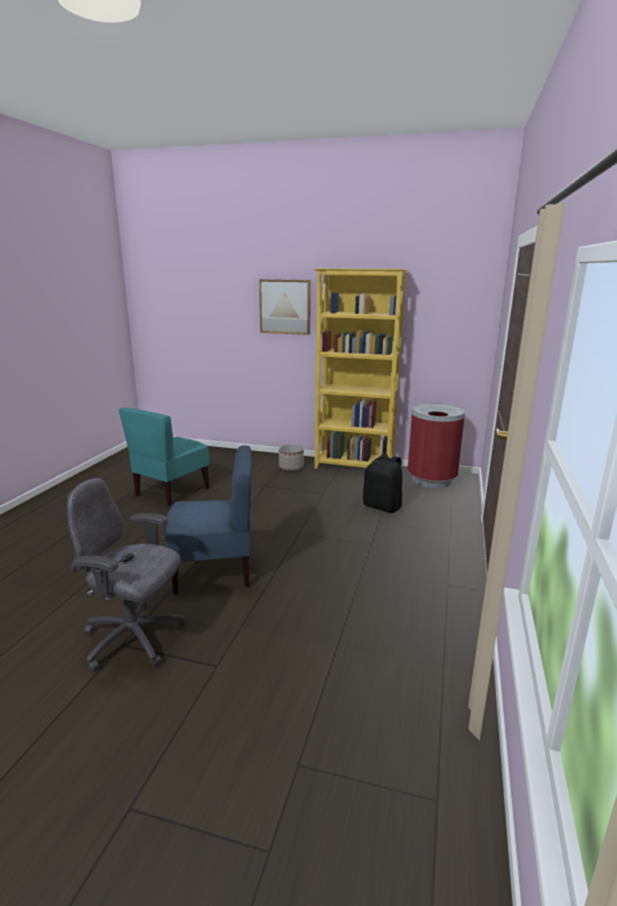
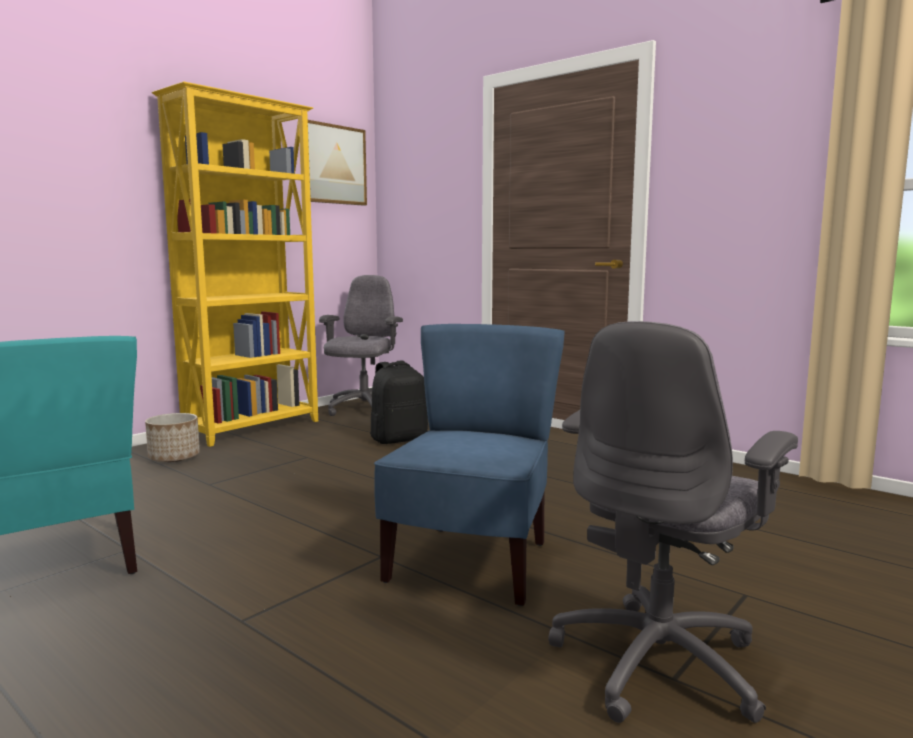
camera: 65 degrees left, 10 degrees down
(285, 306) = (81, 154): picture -> picture (334, 164)
(431, 480) = (363, 409): red trash can -> grey office chair

